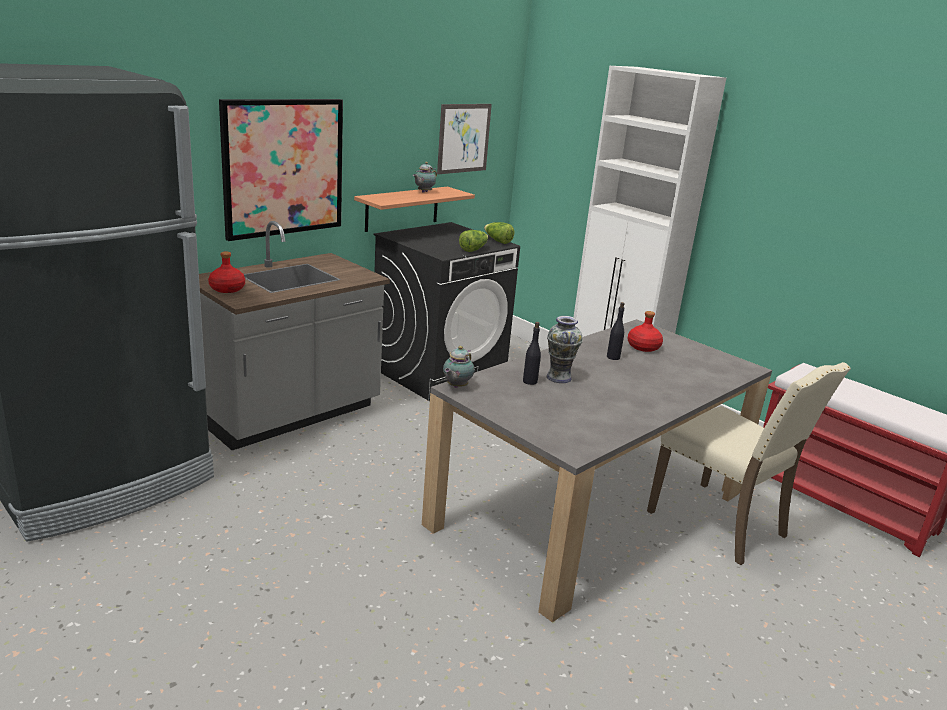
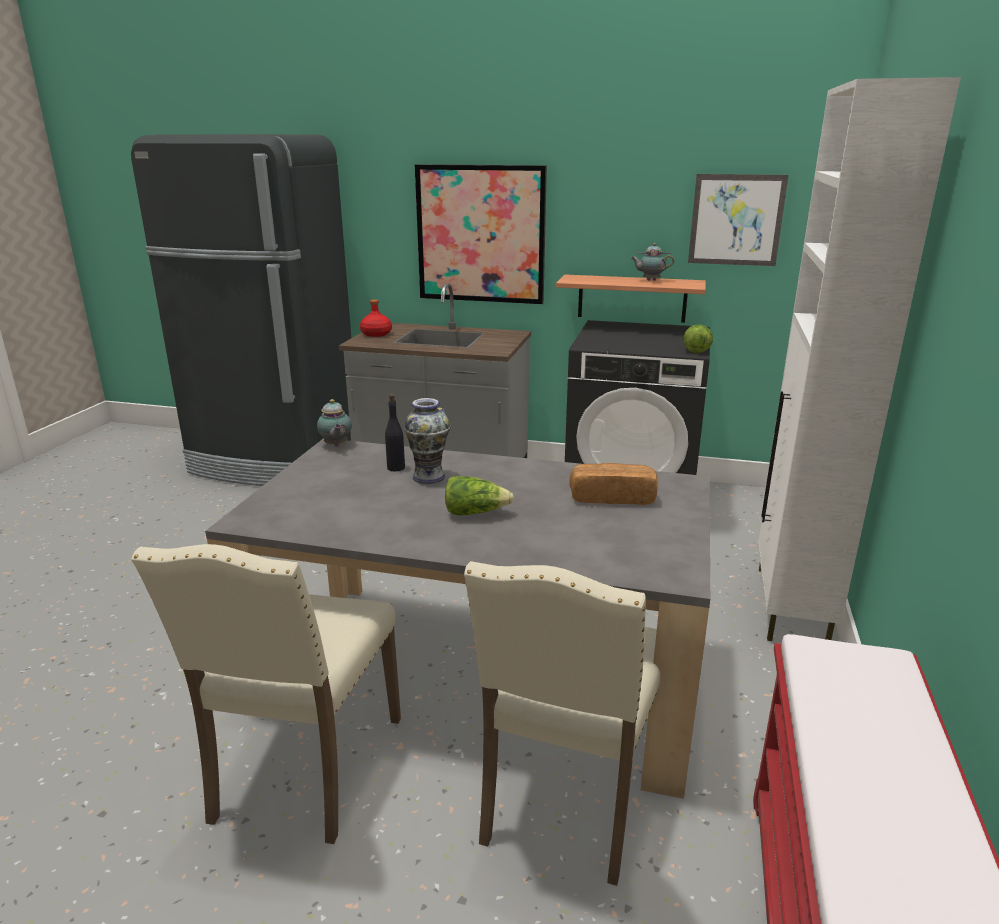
camera: 60 degrees right, 0 degrees up
(456, 387) = (336, 445): teapot -> teapot turned 105 degrees counterclockwise
(473, 249) = (636, 349): lettuce -> lettuce (475, 513)
(613, 357) = (541, 489): black bottle -> none
(640, 609) = (303, 769): none -> beige chair
(644, 347) = (612, 498): red bottle -> bread

